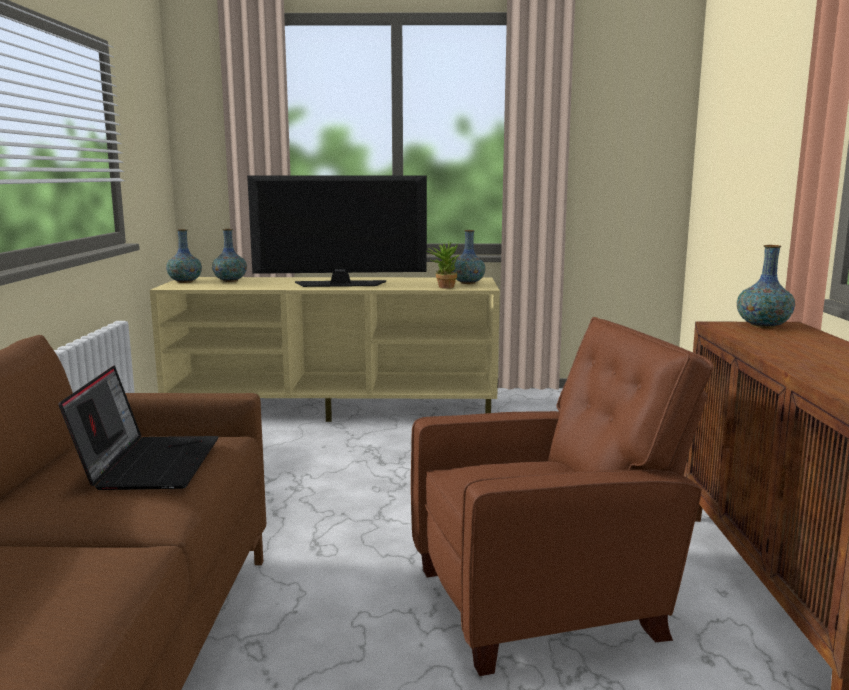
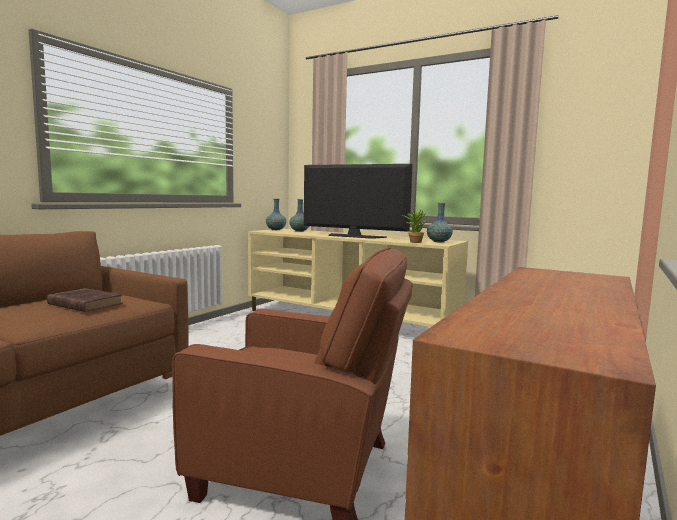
camera: 30 degrees right, 5 degrees down
(149, 463) = (84, 304): laptop -> brown book
(762, 326) = (573, 274): vase -> none

